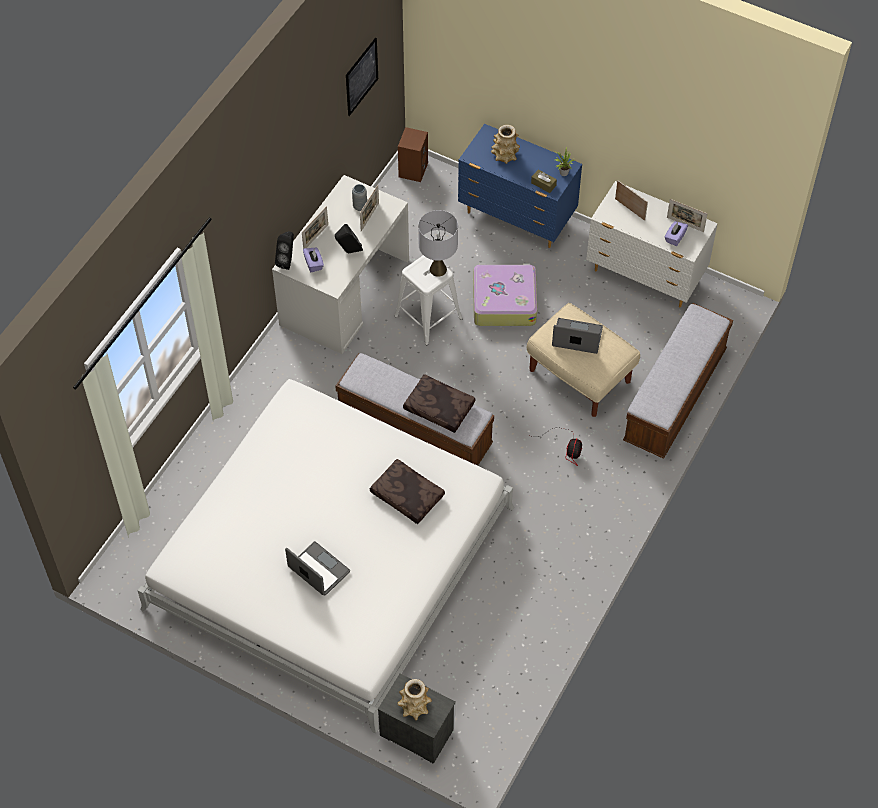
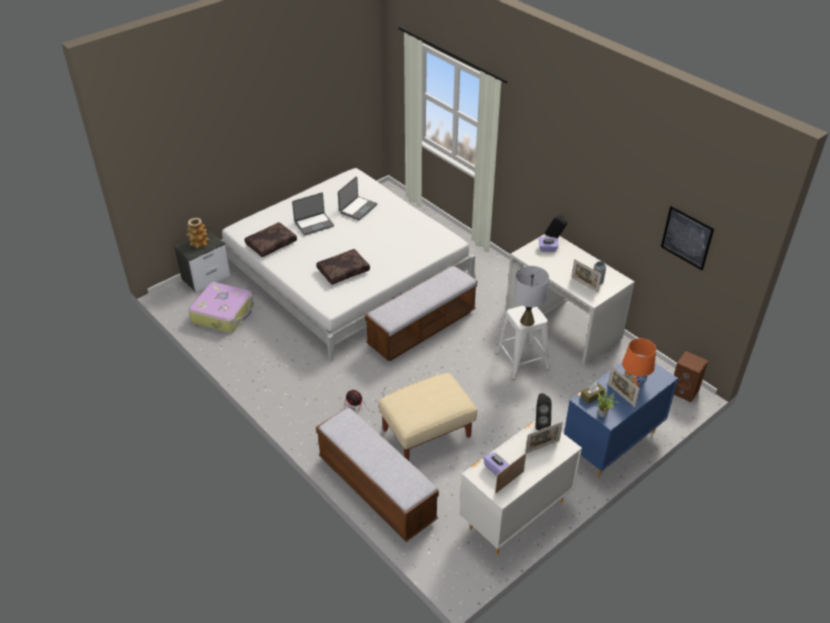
camera: 110 degrees right, 15 degrees down
(315, 237) = (573, 255): picture frame -> picture frame (621, 395)
(349, 251) = (553, 267): black speaker -> black speaker (540, 423)
(438, 408) = (406, 304): brown pillow -> brown pillow (271, 243)
(504, 301) = (521, 408): suitcase -> suitcase (223, 313)
(505, 155) = (634, 380): vase -> orange table lamp
(576, 338) = (433, 396): laptop -> laptop (357, 208)

